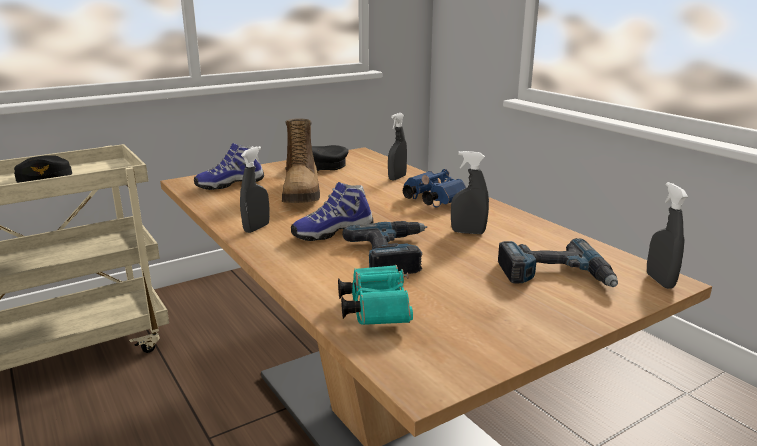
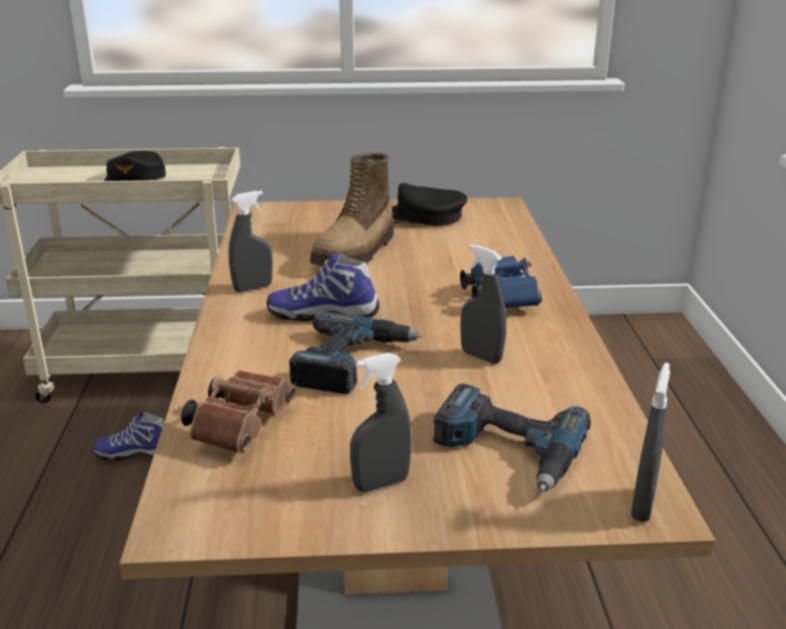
camera: 30 degrees right, 5 degrees up
(229, 184) = (296, 221): shoe -> shoe (136, 452)
(375, 310) = (242, 425): turquoise binoculars -> brown binoculars
(397, 178) = (499, 254): grey spray bottle -> grey spray bottle (381, 483)

